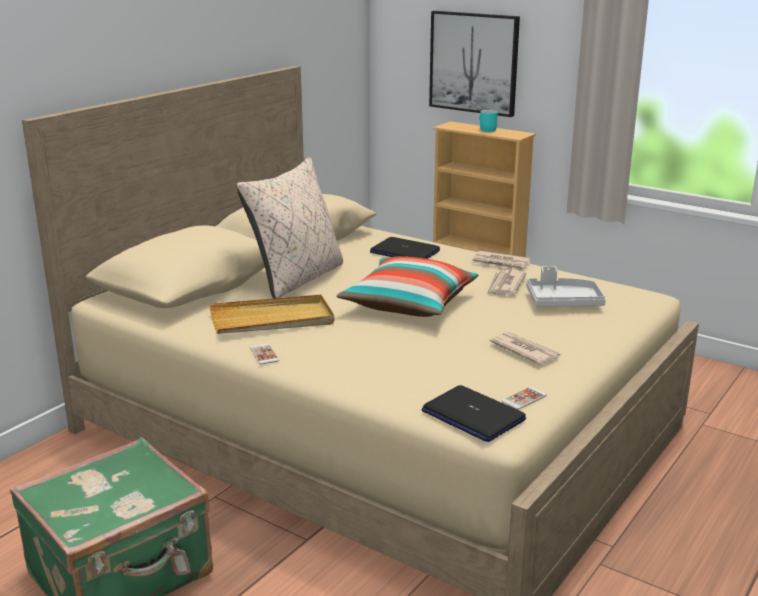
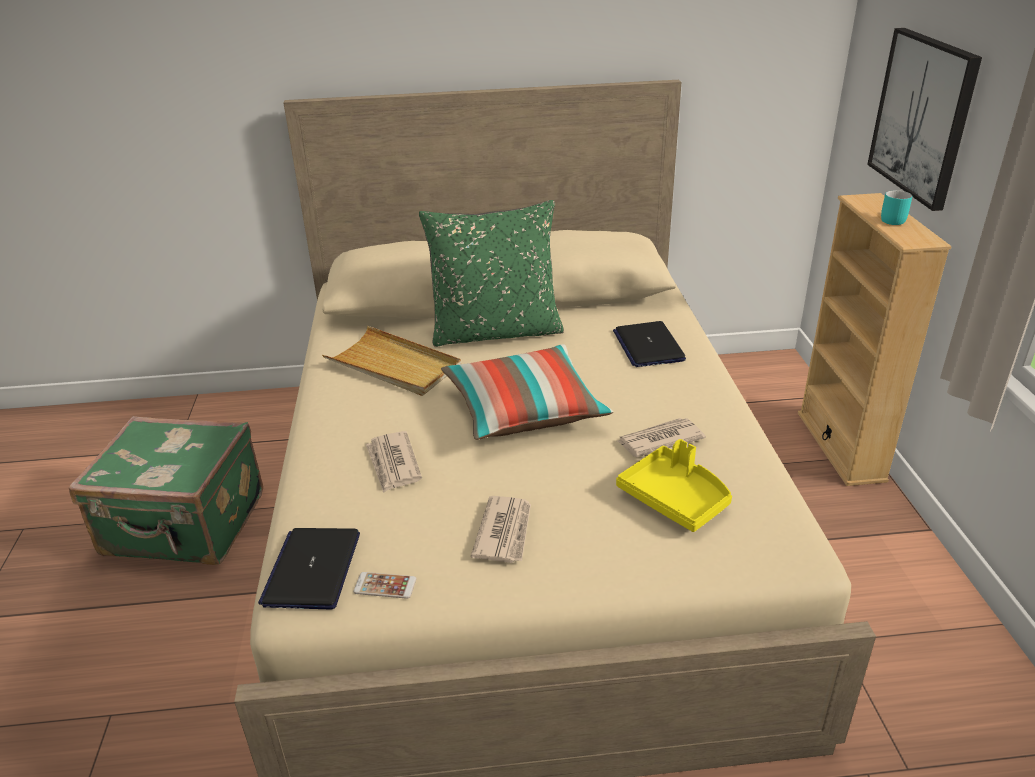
camera: 50 degrees right, 10 degrees up
(264, 354) = (321, 397): phone -> none
(297, 279) = (496, 331): beige pillow -> green pillow
(501, 263) = (716, 410): newspaper -> newspaper (393, 464)
(563, 302) = (675, 498): grey tray -> yellow tray

